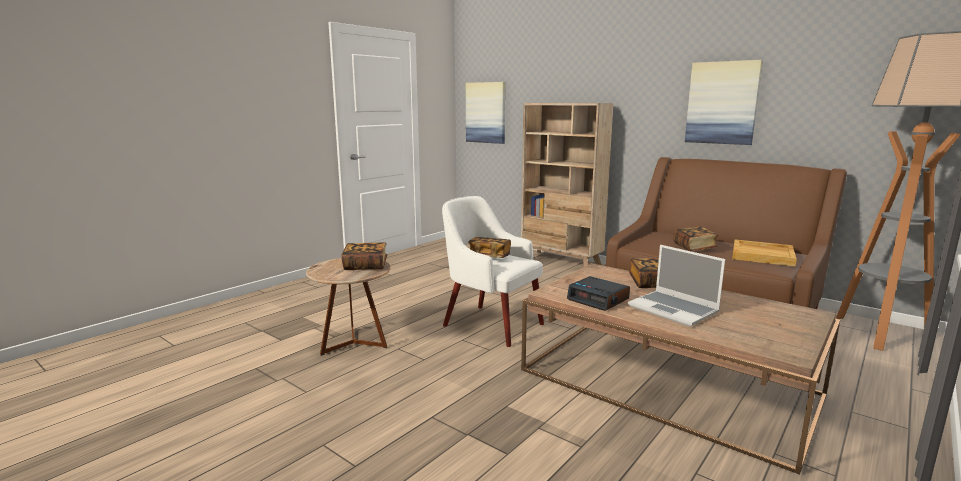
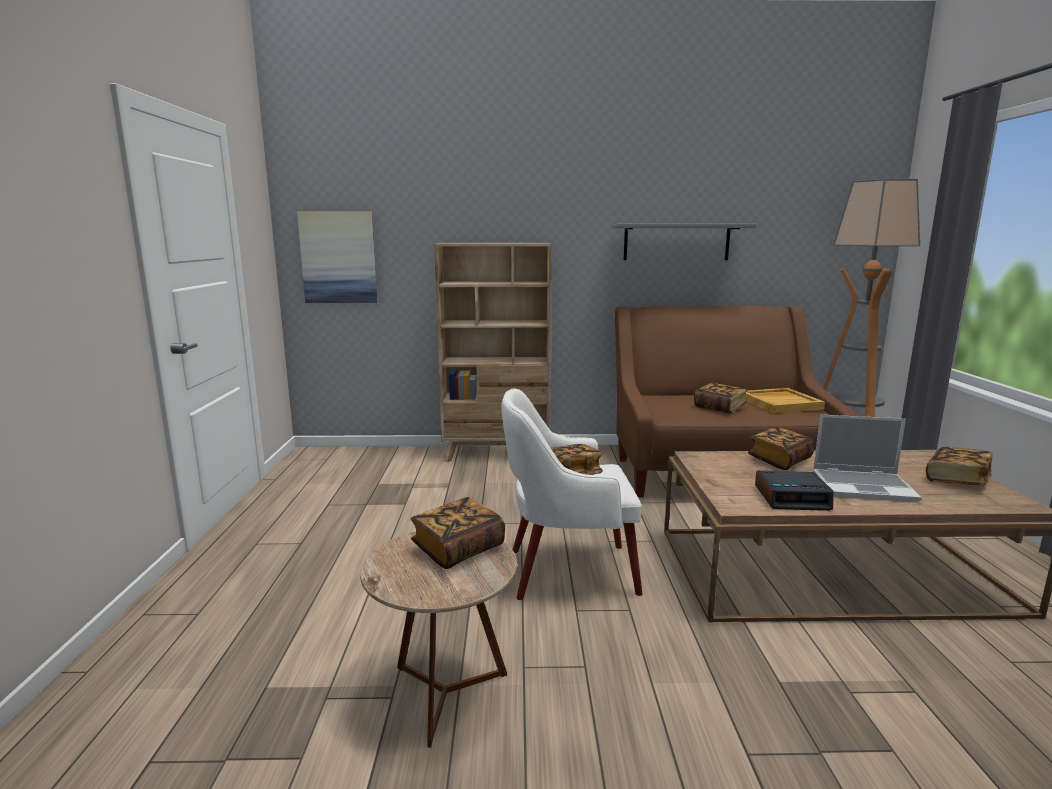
camera: 40 degrees left, 0 degrees up
(722, 103) = (676, 242): picture -> grey shelf
(777, 329) = (956, 480): none -> book

